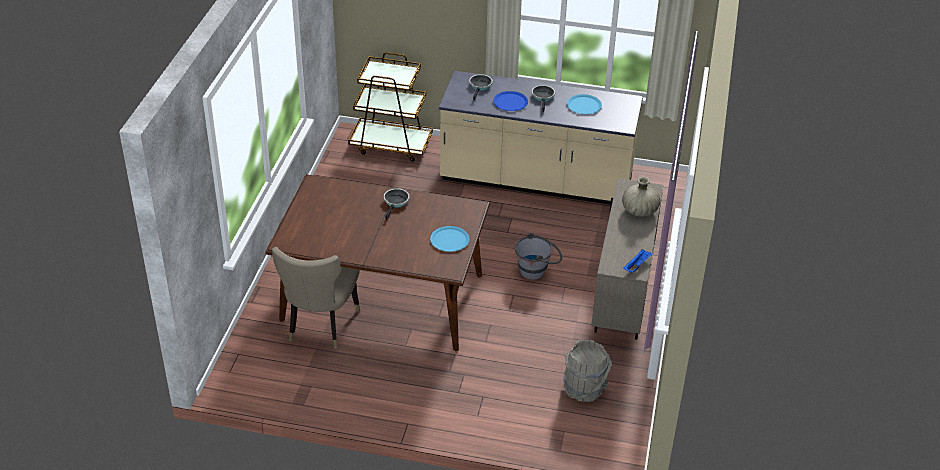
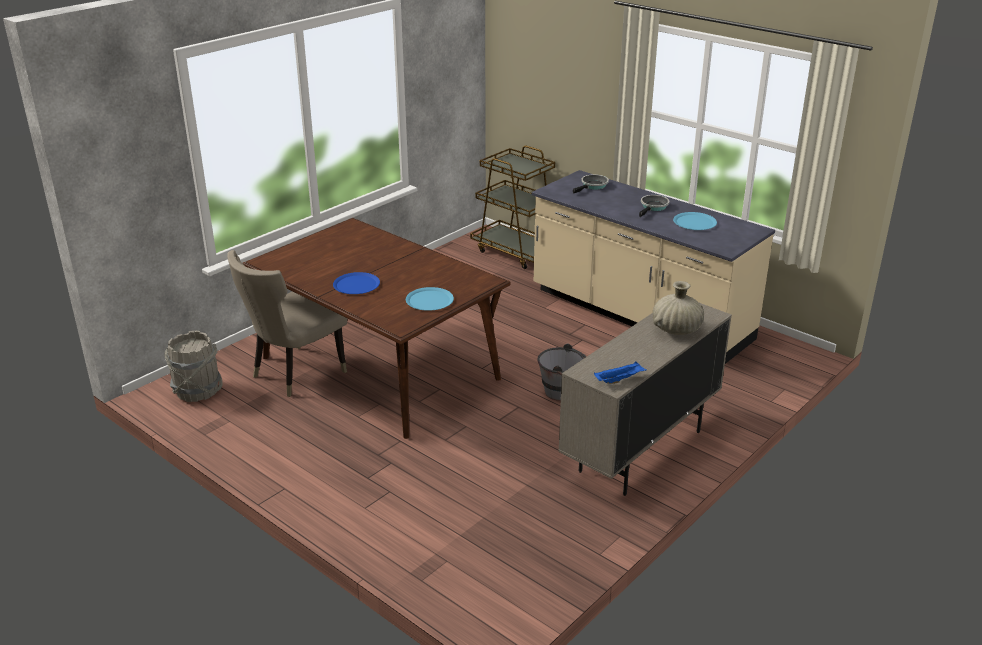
camera: 30 degrees right, 10 degrees down
(396, 202) = (410, 257): frying pan -> none
(510, 102) = (612, 203): blue plate -> blue plate (356, 284)
(584, 389) = (513, 525): grey bucket -> grey bucket (197, 391)

